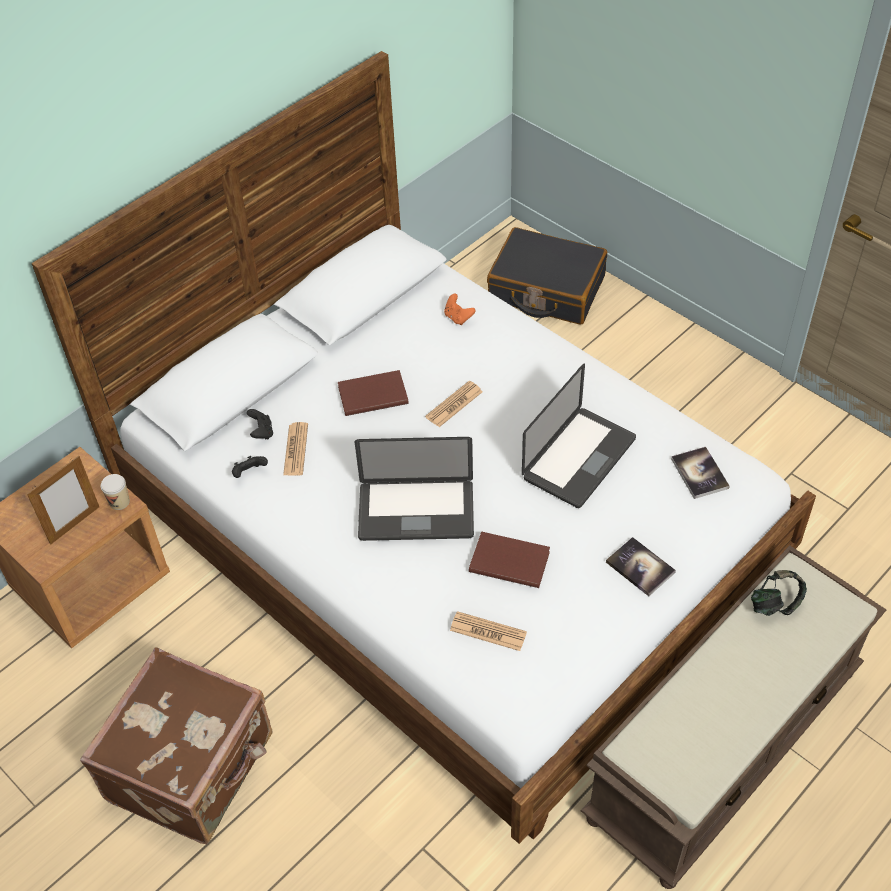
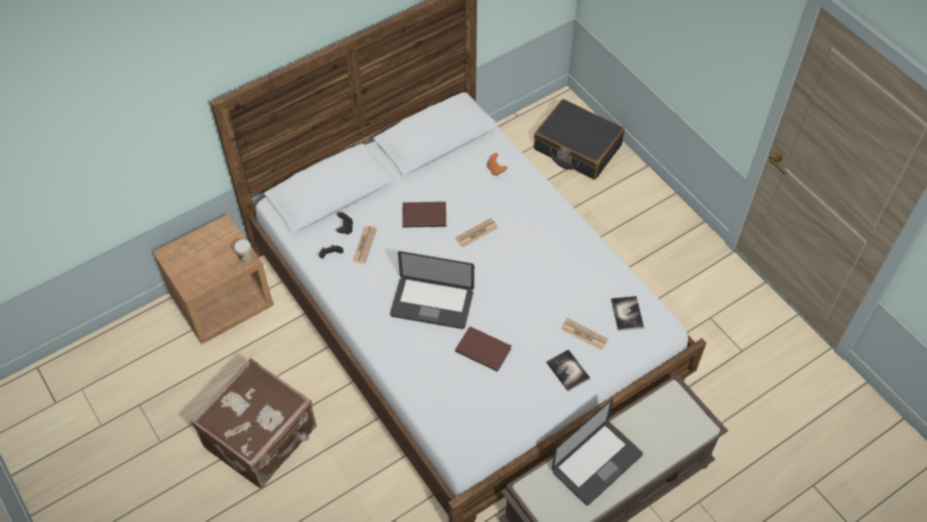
camera: 10 degrees right, 5 degrees up
(74, 525) = (214, 267): picture frame -> none
(488, 632) = (457, 394): newspaper -> newspaper (584, 334)
(579, 458) = (549, 287): laptop -> laptop (597, 463)
(775, 604) = (652, 412): headphones -> none

